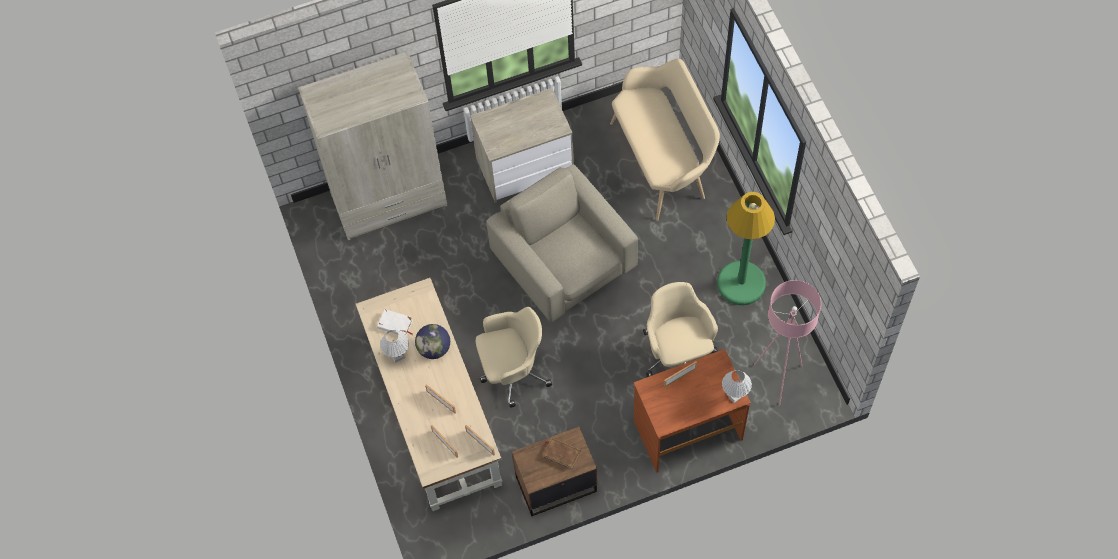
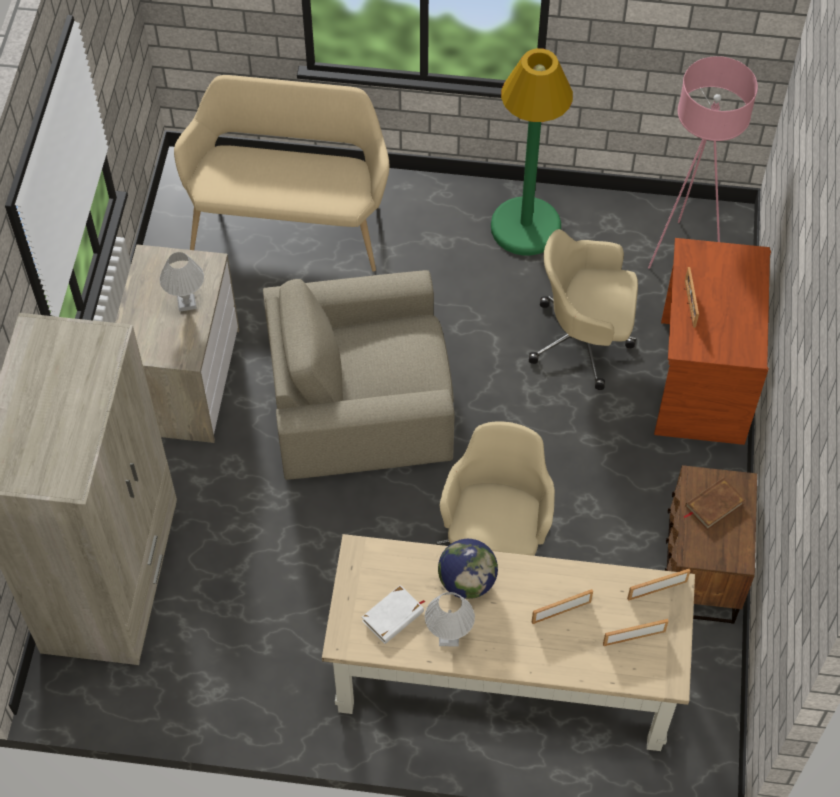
camera: 65 degrees left, 5 degrees down
(734, 395) = (750, 258): white table lamp -> white table lamp (187, 303)

